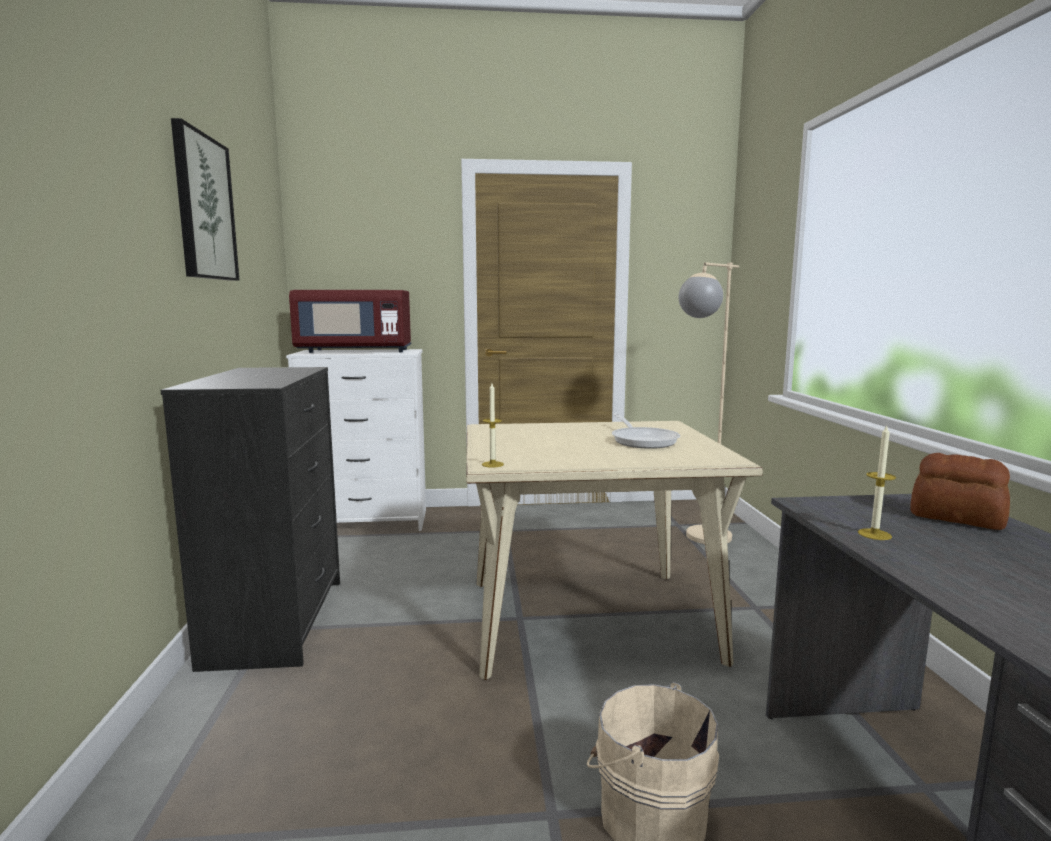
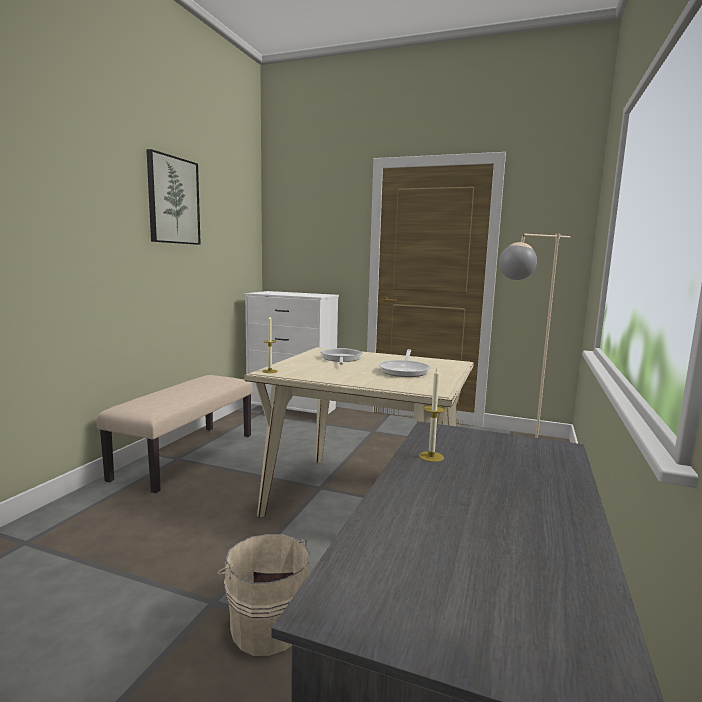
camera: 25 degrees right, 0 degrees up
(277, 621) = (186, 456): black dresser -> beige bench
(355, 351) = (291, 293): red microwave -> none
(537, 435) = (341, 358): none -> frying pan
(958, 518) = (536, 461): bread -> none

